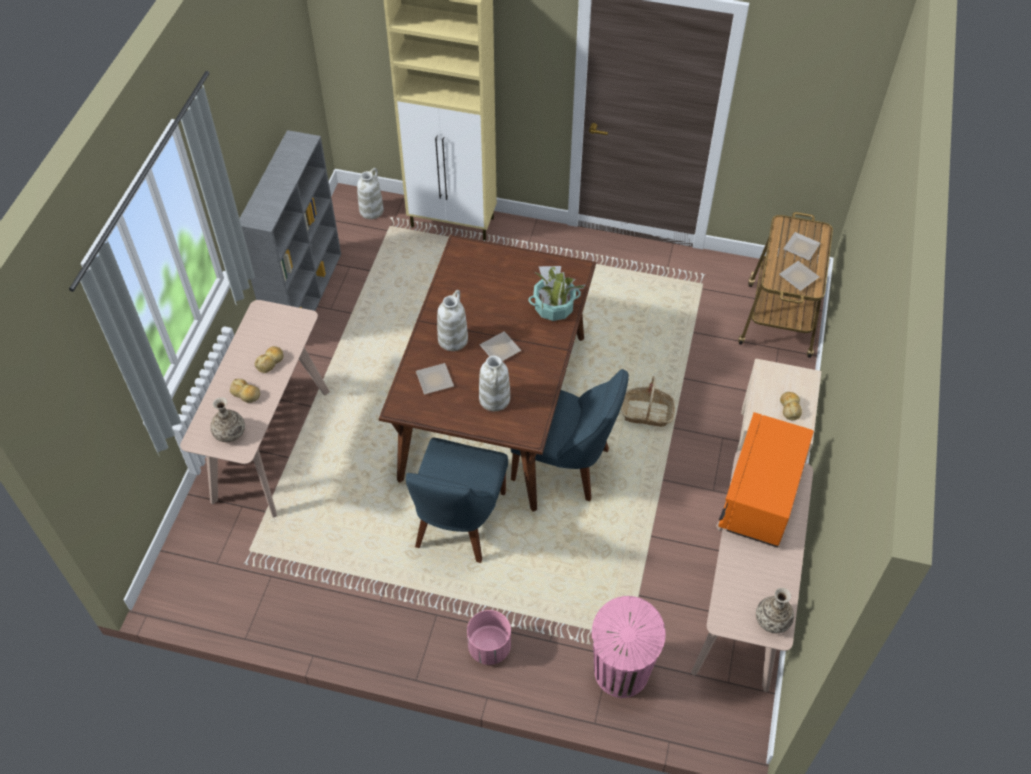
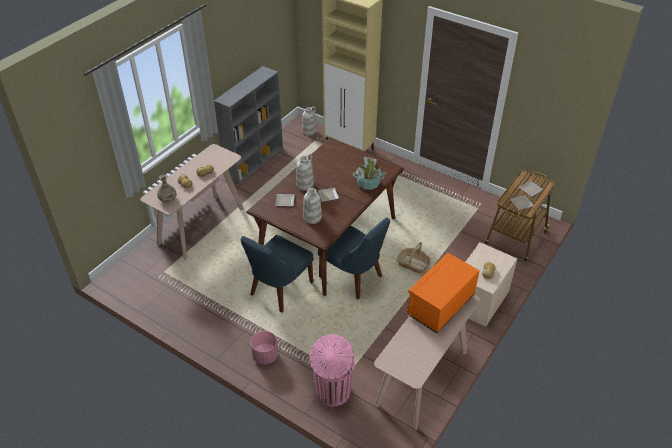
camera: 20 degrees right, 10 degrees down
(772, 620) = (415, 370): vase -> none

